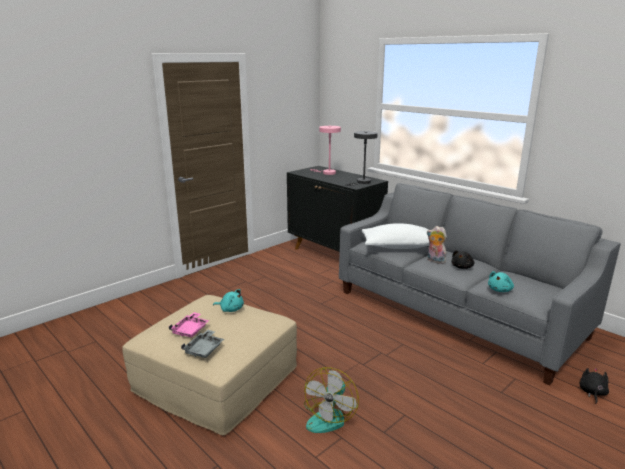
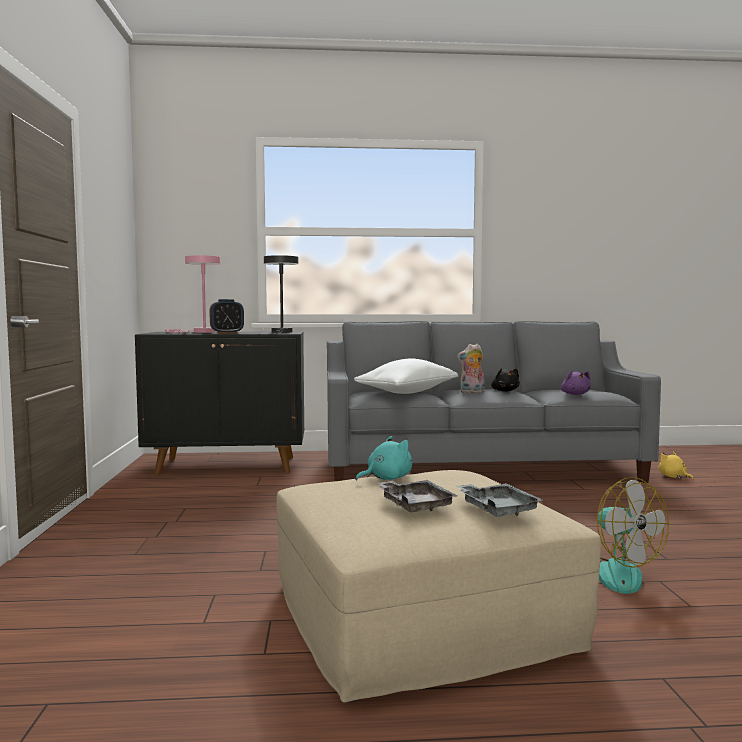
camera: 50 degrees left, 15 degrees down
(190, 330) = (415, 505): pink tray -> grey tray
(328, 179) = (227, 333): none -> alarm clock
(500, 290) = (575, 394): turquoise plush toy -> purple plush toy
(592, 393) = (673, 477): black plush toy -> yellow plush toy

